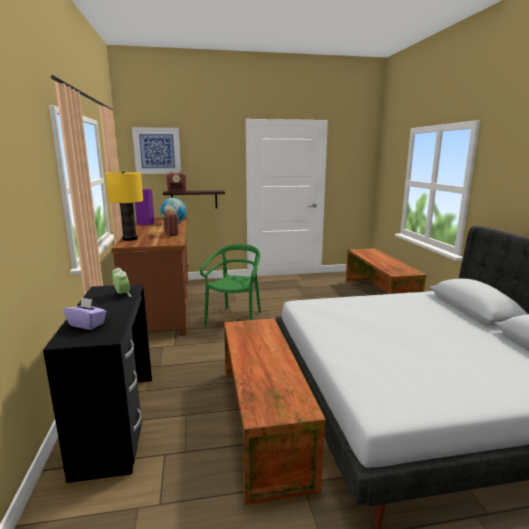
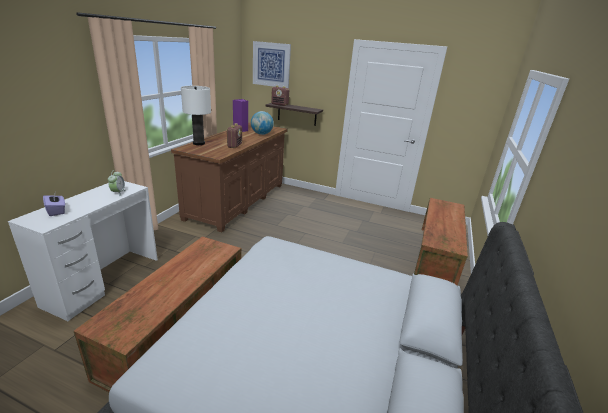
camera: 30 degrees right, 10 degrees up
(116, 421) = (104, 280): black desk -> white desk
(129, 239) = (198, 143): yellow table lamp -> white table lamp
(235, 319) = (272, 232): green chair -> none

